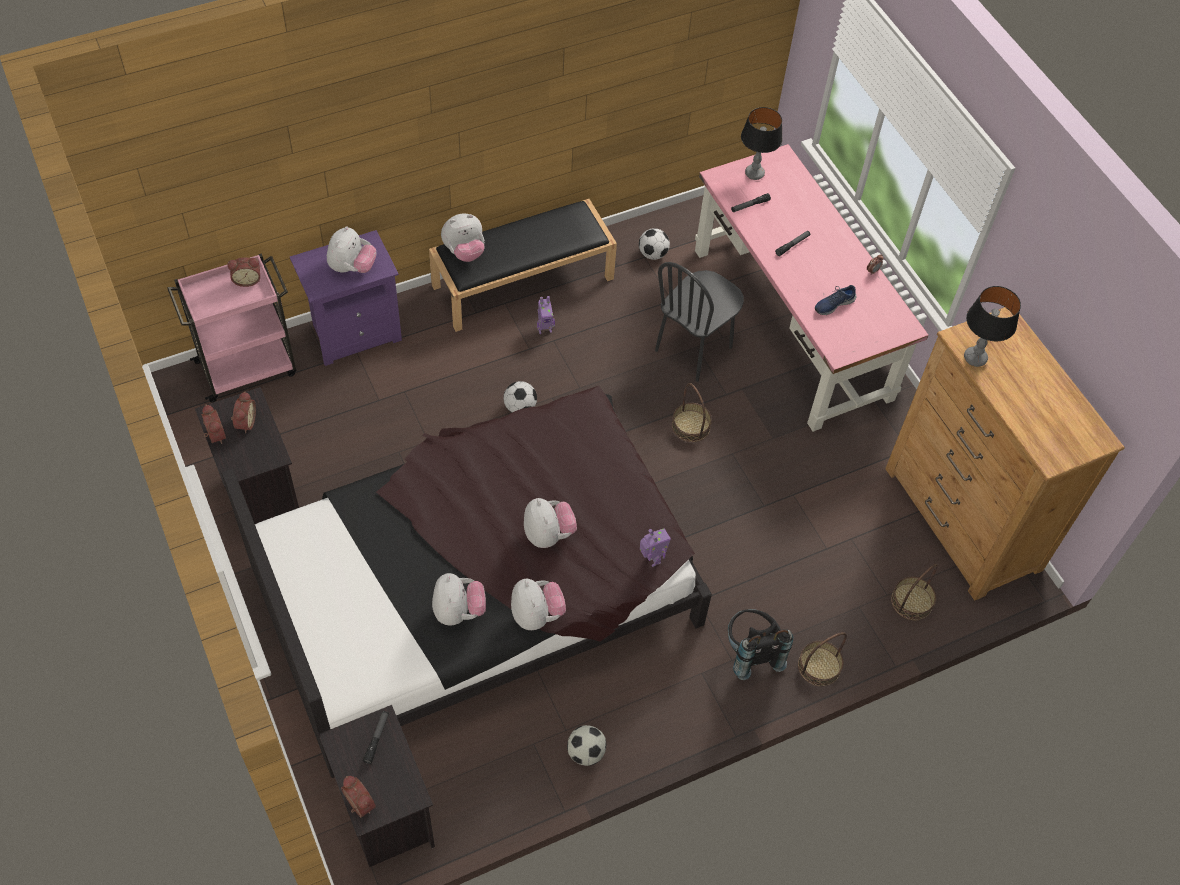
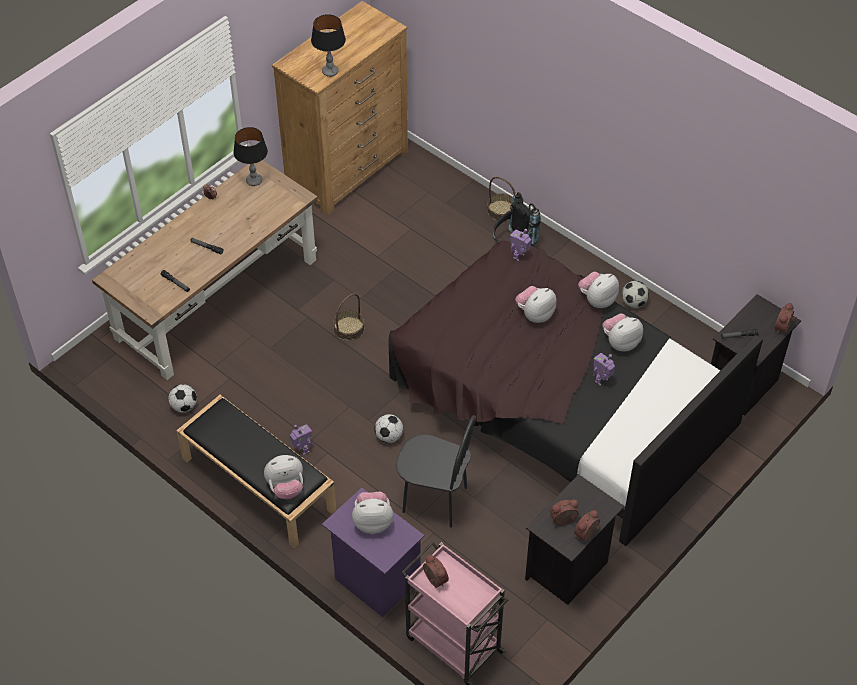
camera: 110 degrees left, 5 degrees down
(413, 562) = (602, 381): none -> toy robot
(464, 252) = (286, 487): plush toy -> plush toy turned 120 degrees clockwise
(694, 349) = (274, 348): black chair -> black chair (434, 500)
(754, 173) = (137, 290): table lamp -> table lamp (254, 181)
(792, 323) = (217, 298): pink desk -> brown desk
(833, 304) = (255, 210): blue shoe -> none
(911, 601) = (426, 179): basket -> none

